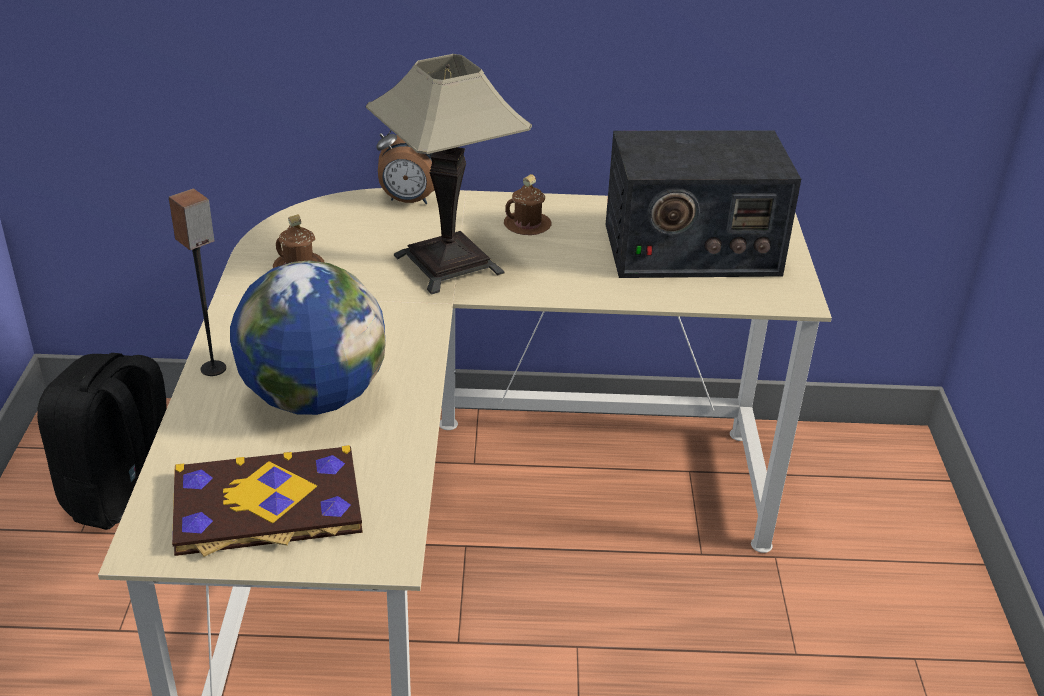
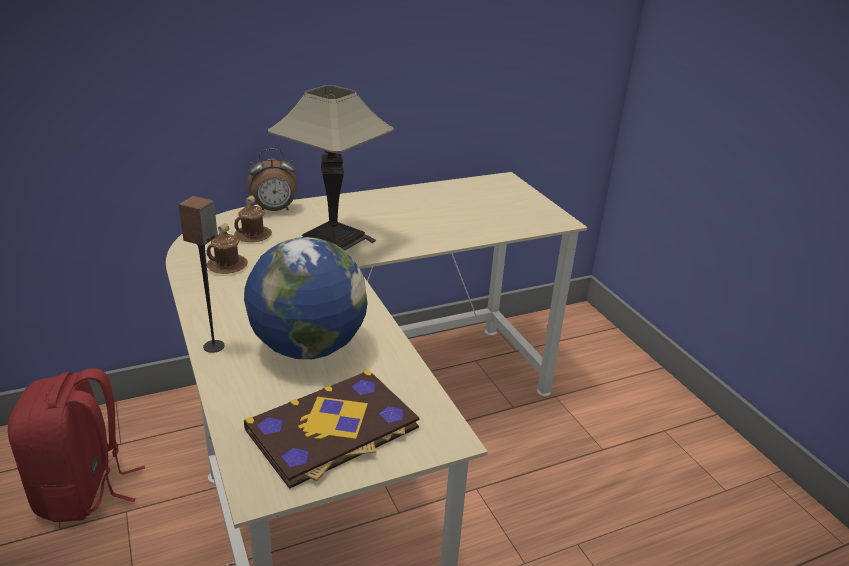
camera: 25 degrees left, 5 degrees down
(124, 496) = (84, 490): black backpack -> red backpack
(527, 225) = (366, 211): brown mug -> brown mug (253, 235)
(690, 249) = (478, 206): radio -> none

